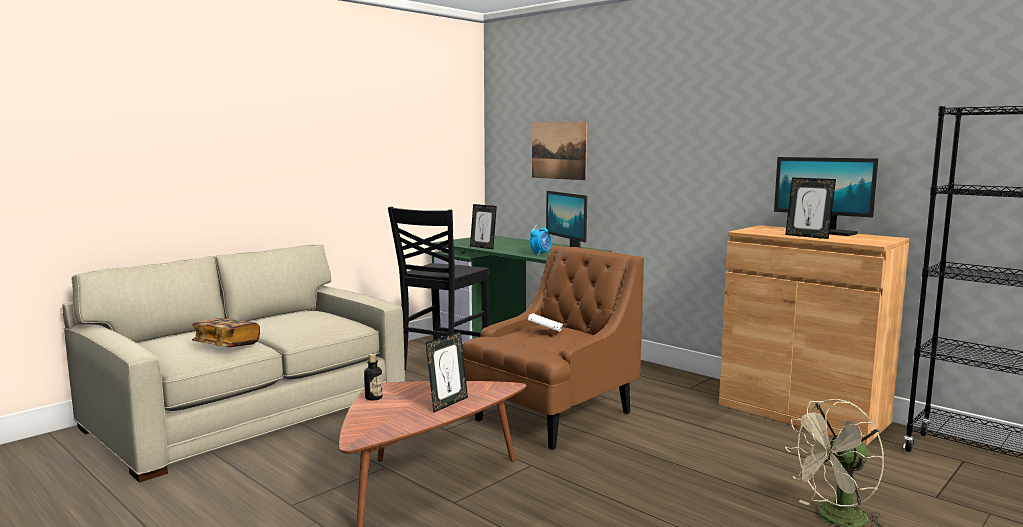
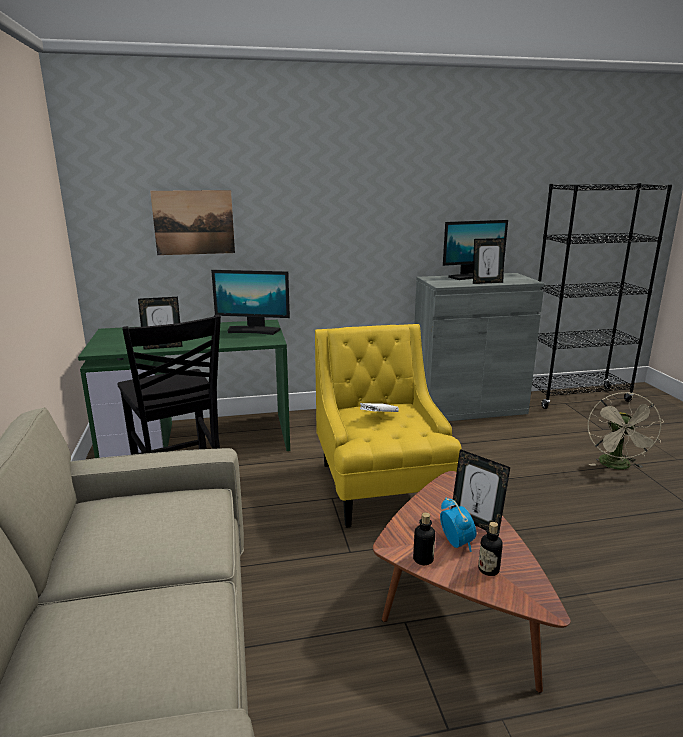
camera: 55 degrees left, 10 degrees up
(226, 345) = (178, 619): book -> none
(384, 417) = (488, 569): none -> bottle
(447, 404) = (476, 523): picture frame -> picture frame turned 150 degrees clockwise
(540, 253) = (242, 339): alarm clock -> alarm clock (456, 543)
(552, 417) = (380, 489): brown armchair -> yellow armchair
(802, 413) = (468, 407): brown cabinet -> grey cabinet

